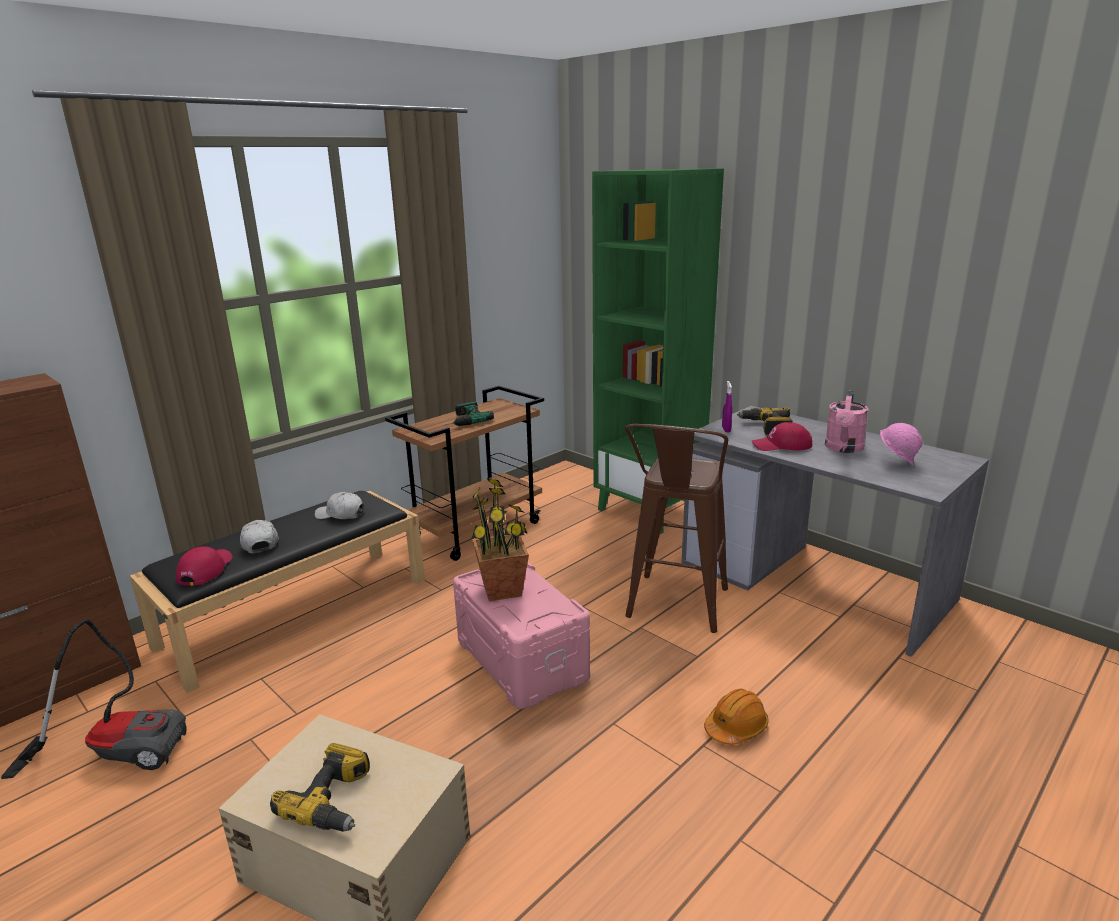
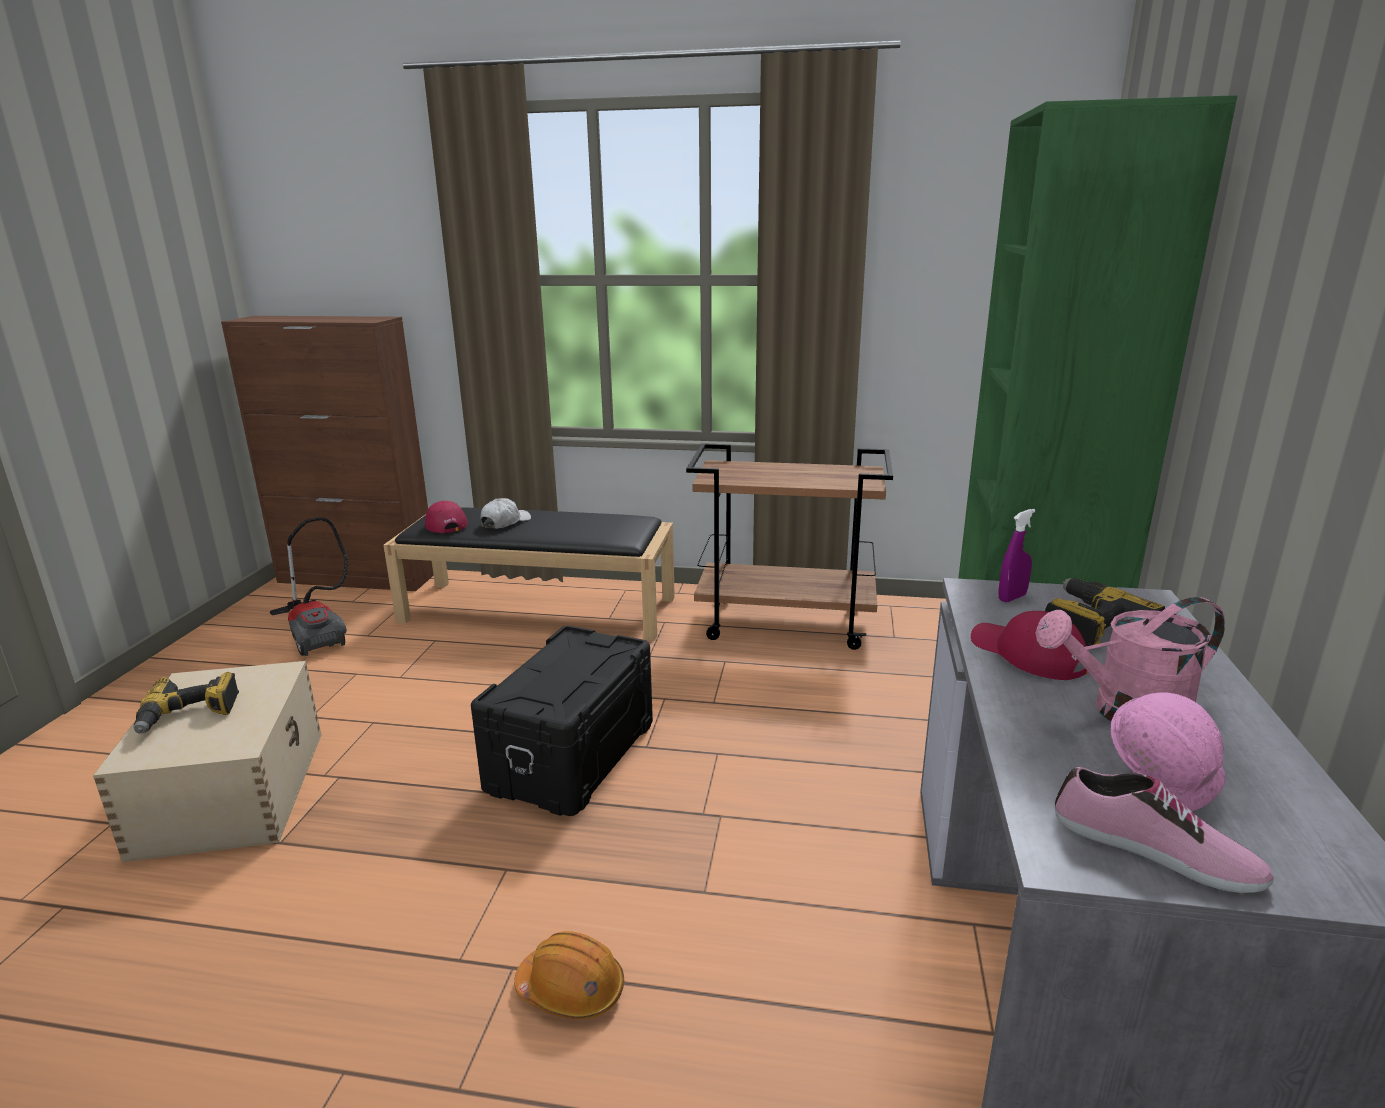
camera: 55 degrees right, 0 degrees up
(205, 569) = (444, 524): red cap -> red cap turned 90 degrees counterclockwise
(340, 514) = (592, 527): white cap -> none
(462, 420) = (781, 473): power drill -> none
(503, 590) = (569, 659): potted plant -> none
(522, 659) = (574, 756): pink storage box -> black storage box
(674, 609) = (793, 830): brown stool -> none
(931, 477) = (1154, 850): none -> shoe

